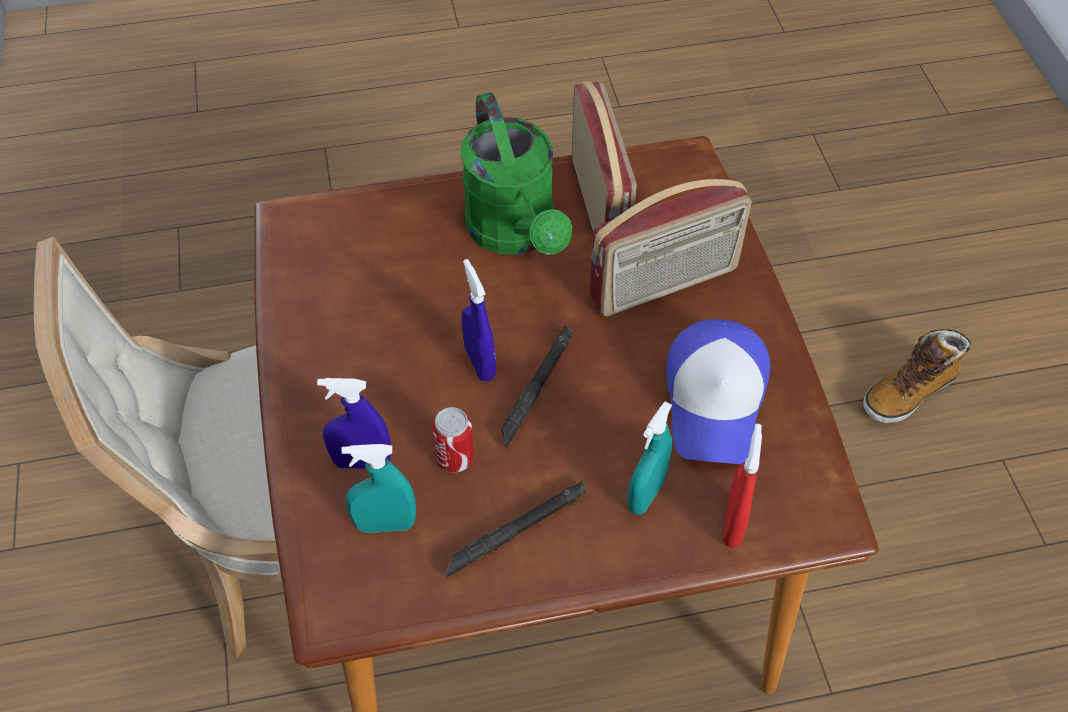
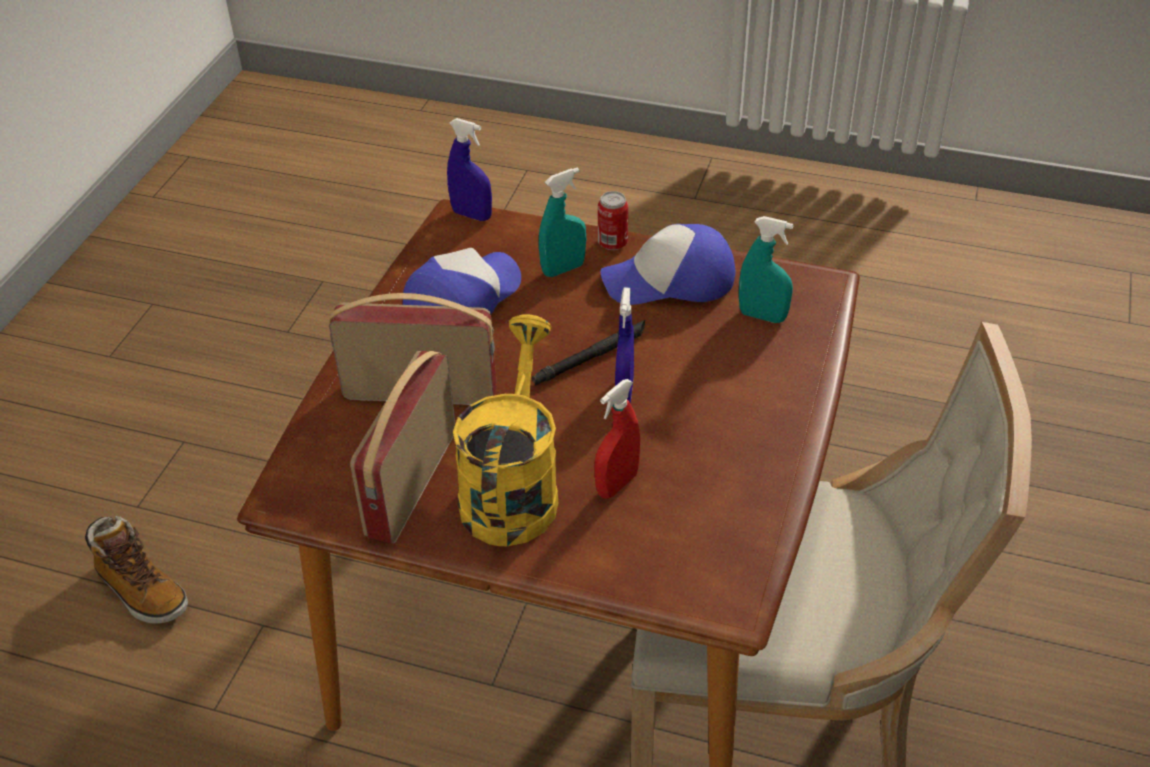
camera: 150 degrees left, 10 degrees down
(362, 462) = (761, 359): blue spray bottle -> blue spray bottle (472, 215)
(455, 458) = (687, 336): can -> can (612, 243)
(516, 234) = (512, 488): green watering can -> yellow watering can
(516, 531) = (670, 281): black flashlight -> cap
(733, 524) = (519, 236): red spray bottle -> red spray bottle (617, 484)
(908, 393) = (141, 591): boot -> boot turned 45 degrees clockwise

